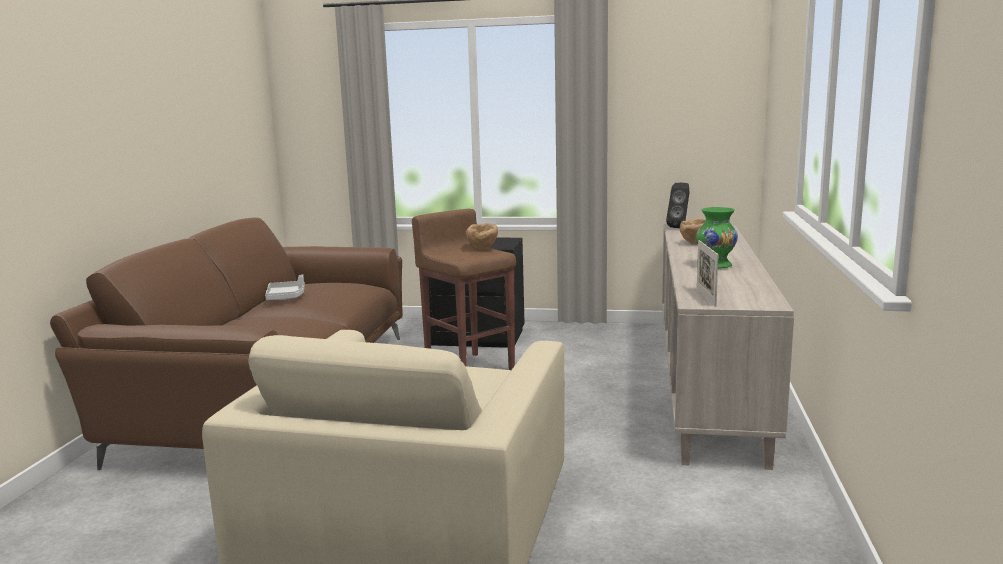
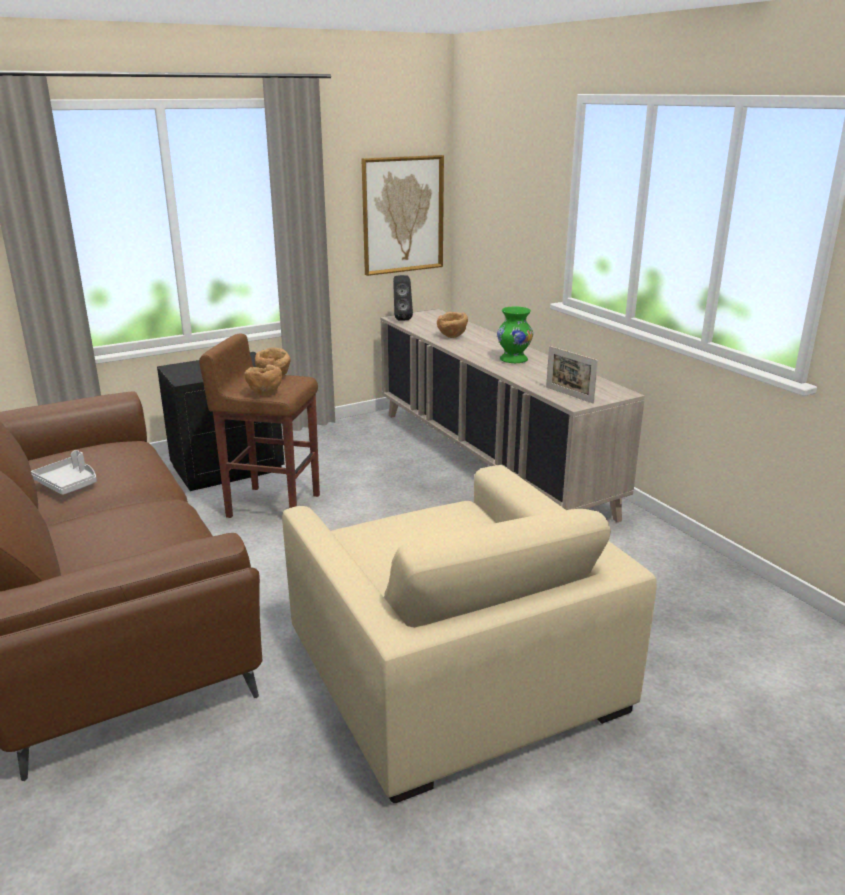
camera: 40 degrees left, 10 degrees up
(453, 257) = (264, 393): none -> brown bowl
(702, 124) = (402, 215): none -> picture

